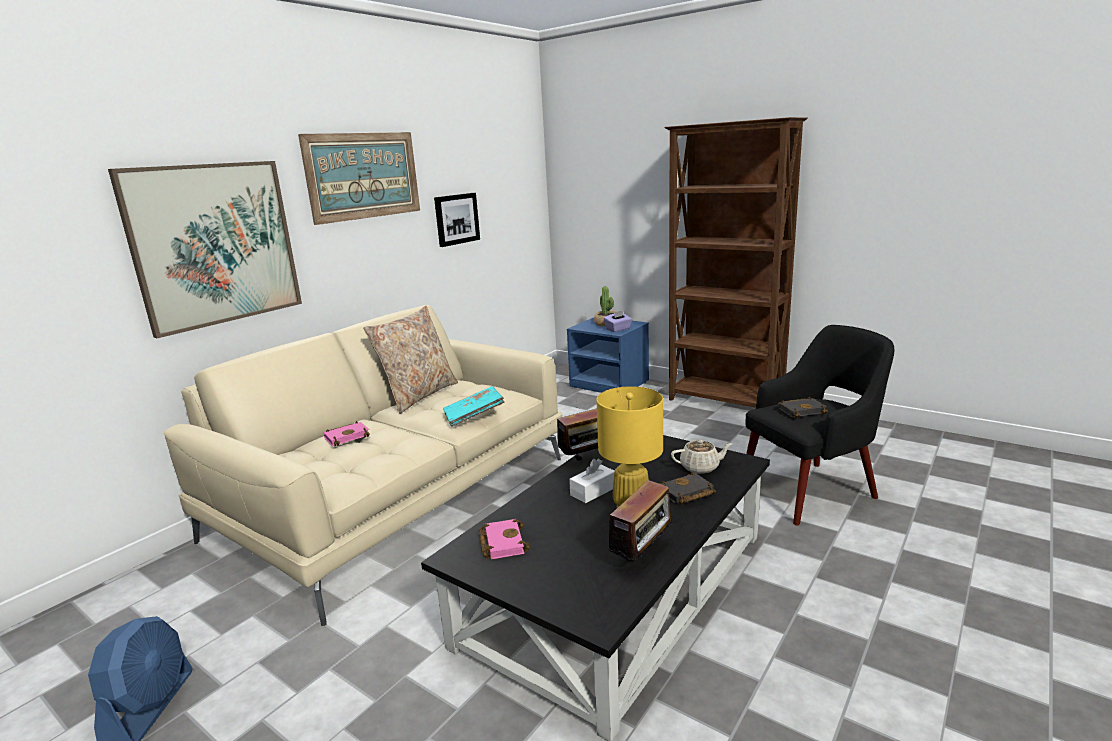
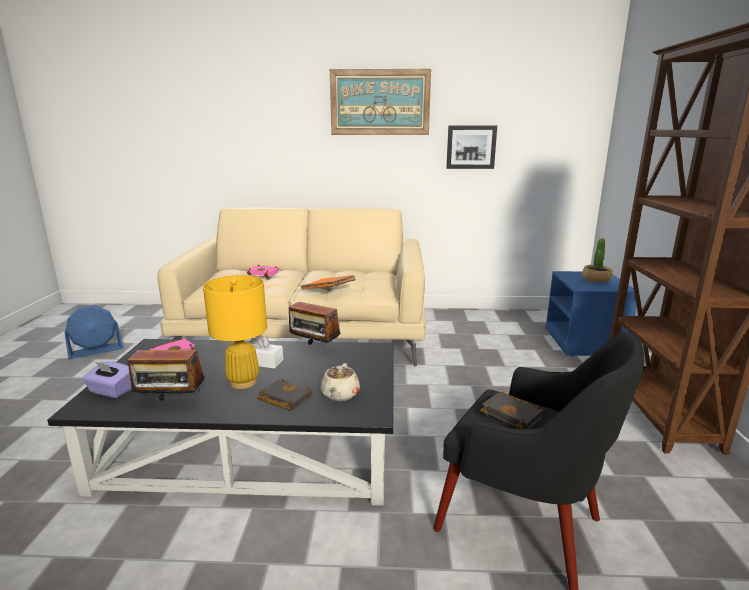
camera: 55 degrees right, 0 degrees up
(215, 244) = (262, 138): picture -> none
(418, 395) = (346, 270): beige pillow -> none
(474, 416) = (328, 291): turquoise book -> orange book
(618, 329) = (590, 286): purple tissue box -> purple tissue box (111, 391)
(700, 467) = (340, 395): beige teapot -> beige teapot turned 45 degrees clockwise

